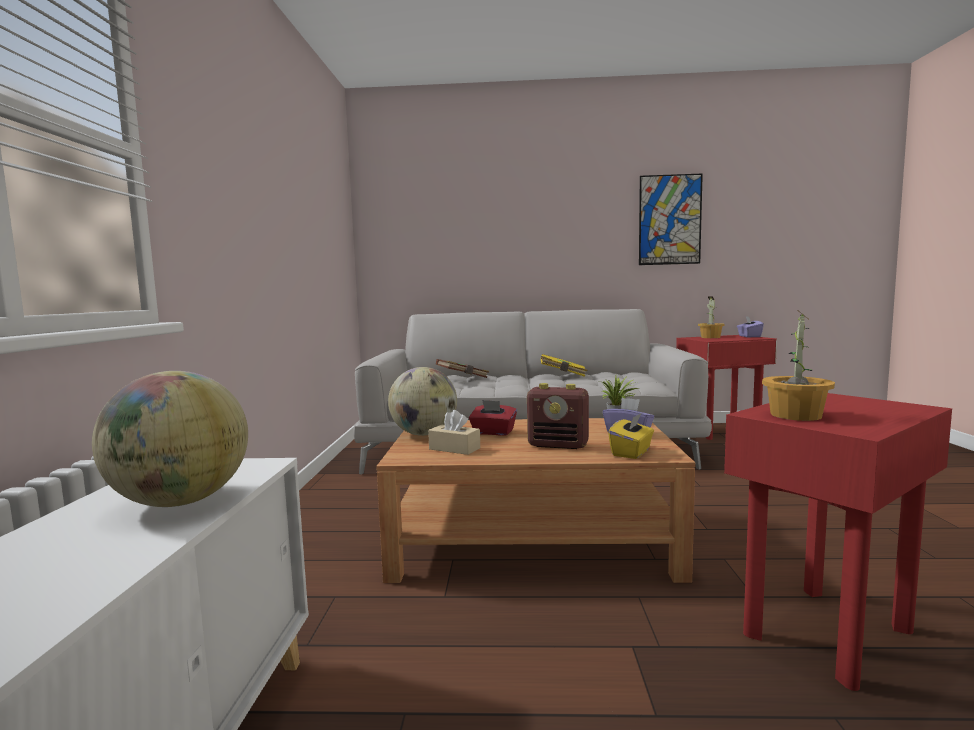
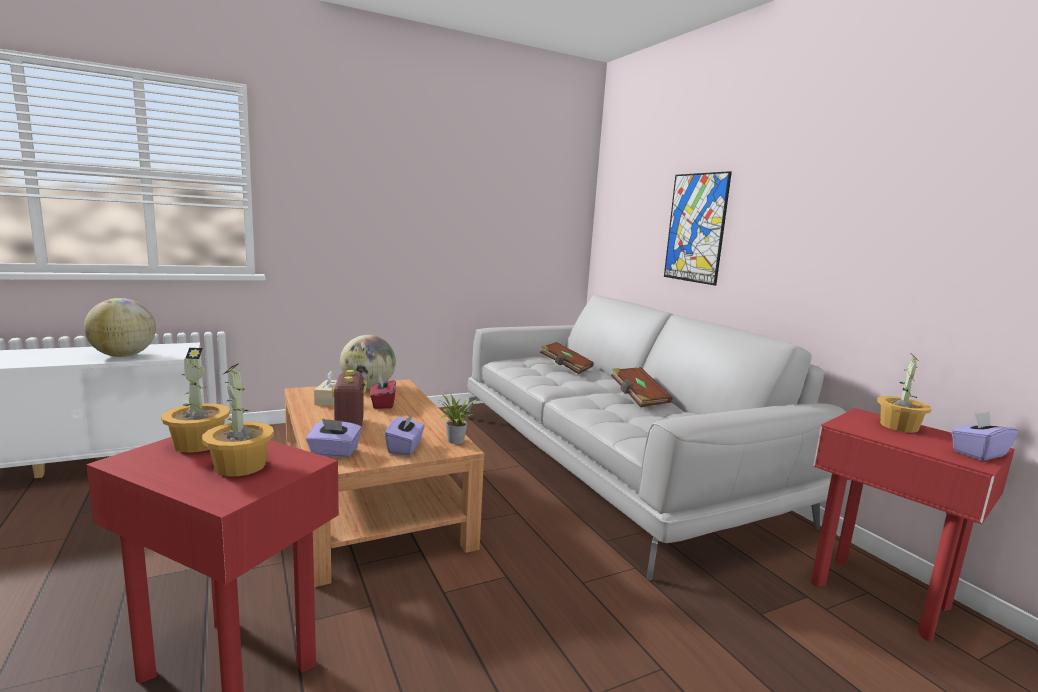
camera: 60 degrees right, 5 degrees up
(563, 375) = (638, 398): yellow book -> brown book
(631, 452) = (334, 452): yellow tissue box -> purple tissue box
(669, 220) = (914, 206): picture -> picture (695, 228)
(846, 405) = (241, 466): none -> potted plant

